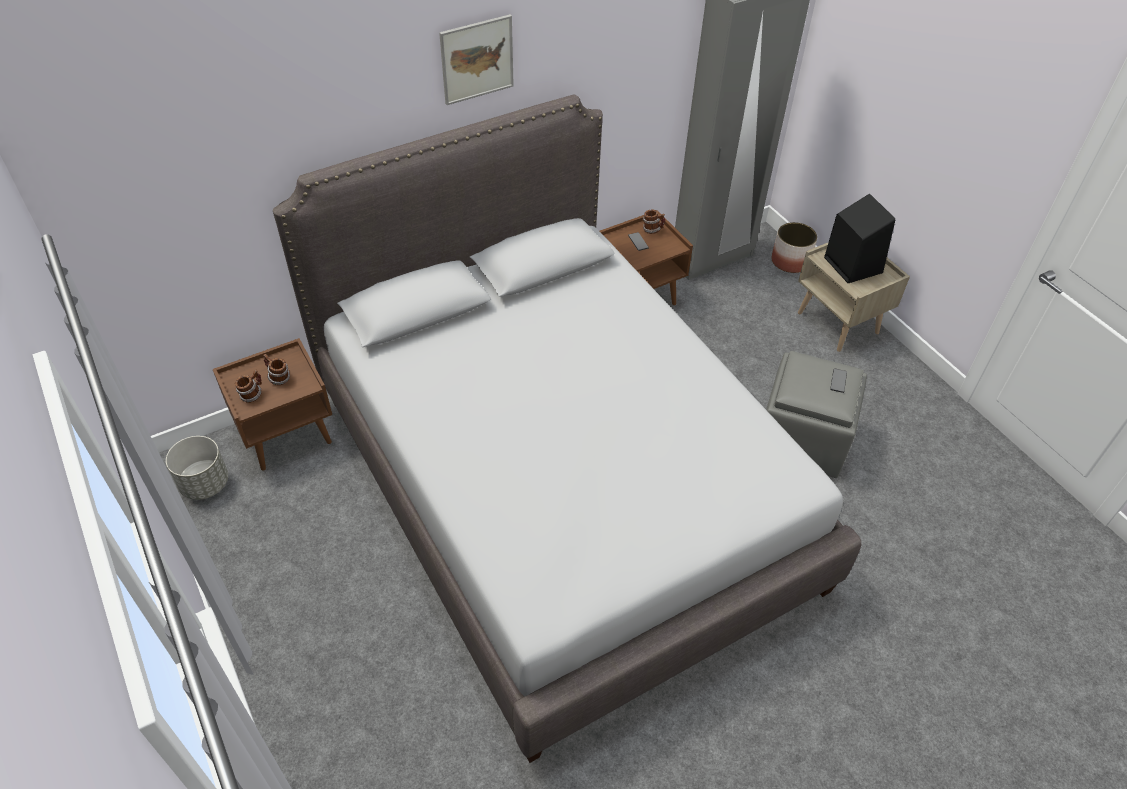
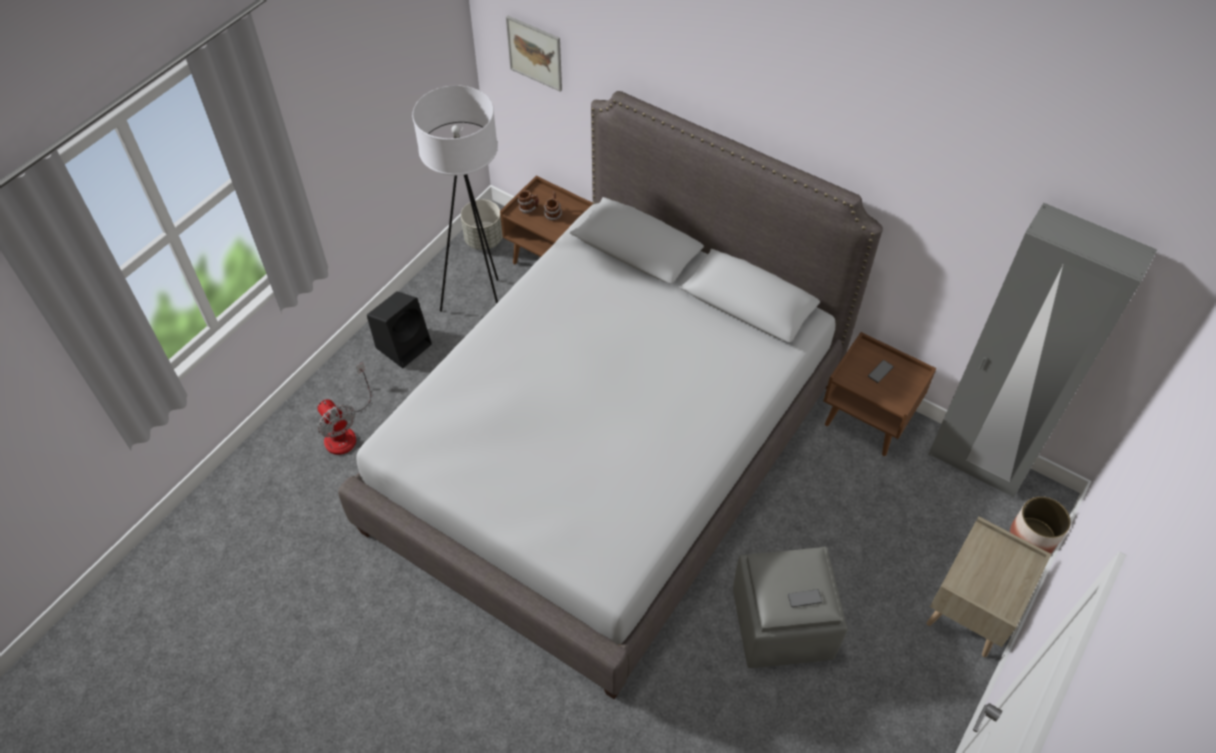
camera: 65 degrees right, 5 degrees up
(301, 523) = (481, 308): none -> white floor lamp
(373, 731) = (345, 431): none -> fan
(477, 59) = (787, 107): picture -> picture (535, 53)
(652, 230) = (907, 377): mug -> none
(851, 264) = (995, 566): black speaker -> black speaker (404, 345)

